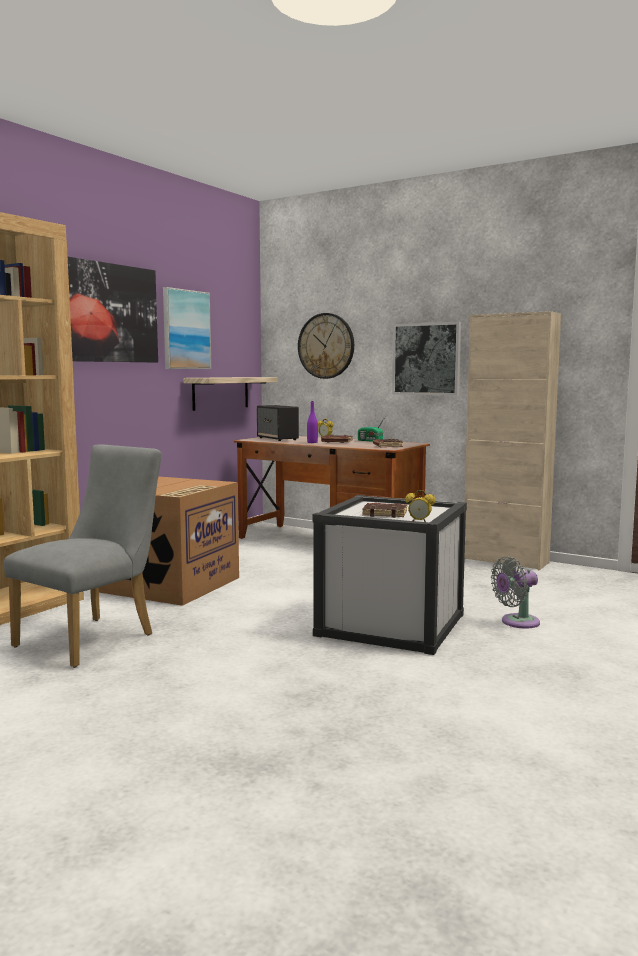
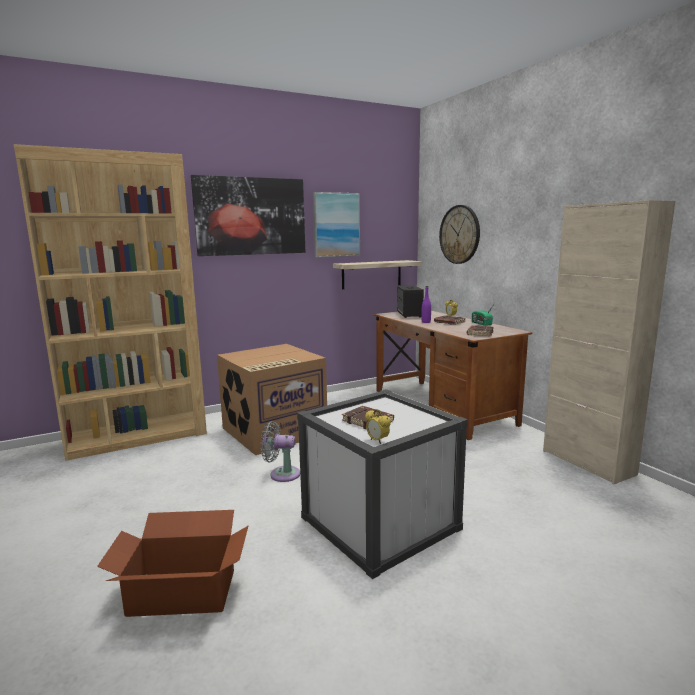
camera: 30 degrees right, 5 degrees up
(93, 638) = (163, 474): grey chair -> none
(277, 700) = (182, 591): none -> cardboard box
(426, 359) = (536, 249): picture -> none
(516, 622) = (507, 558): grey fan -> grey fan (281, 474)

